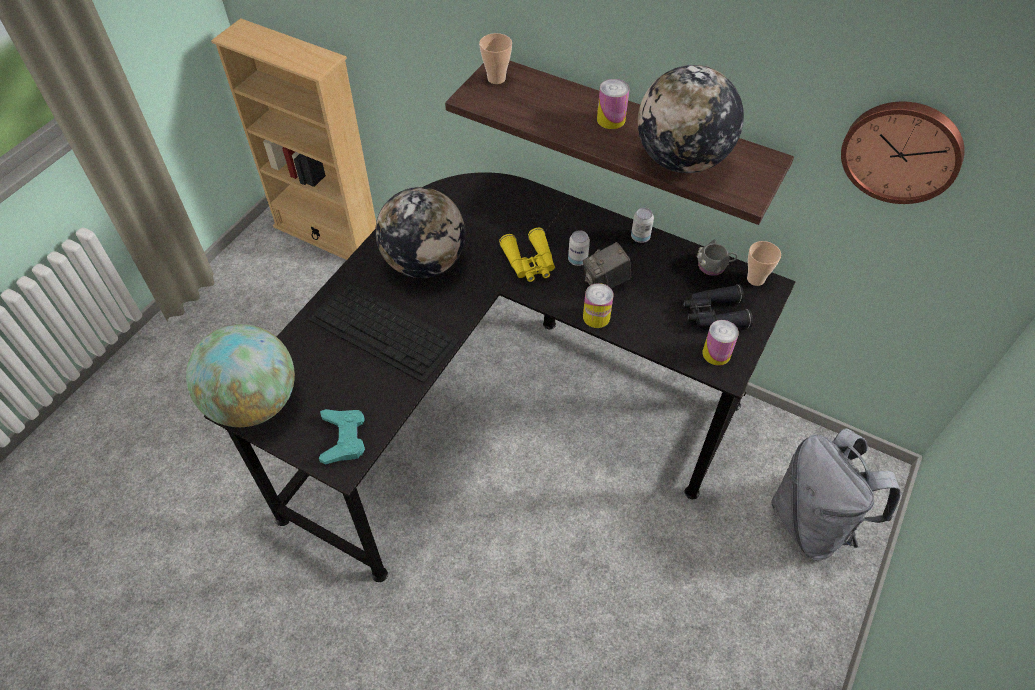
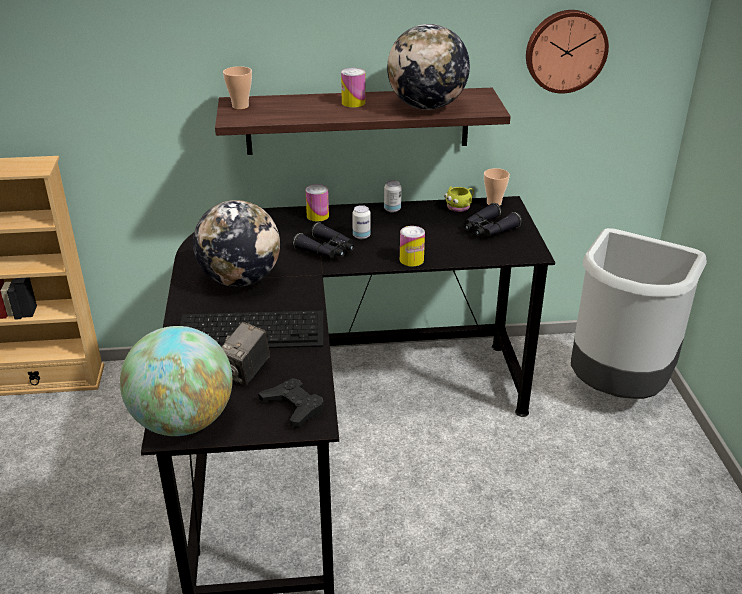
camera: 35 degrees left, 20 degrees down
(343, 438) = (293, 407): turquoise game controller -> black game controller
(529, 263) = (327, 250): yellow binoculars -> black binoculars
(605, 283) = (396, 240): camera -> camera (246, 372)
(714, 266) = (460, 206): grey mug -> yellow mug
(716, 354) = (514, 247): can -> can (317, 216)
(813, 522) = (616, 389): grey backpack -> grey trash can

